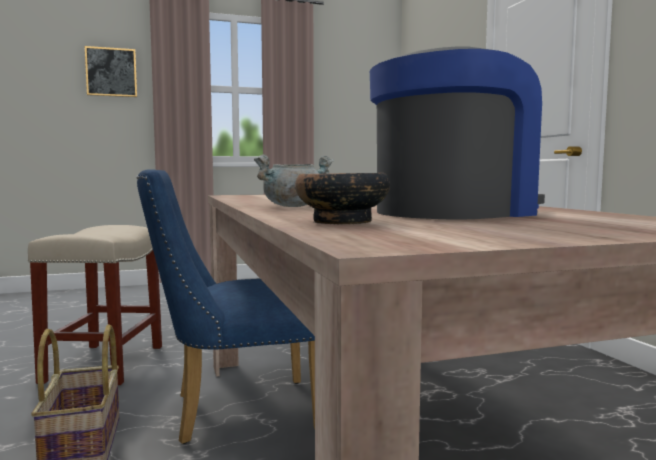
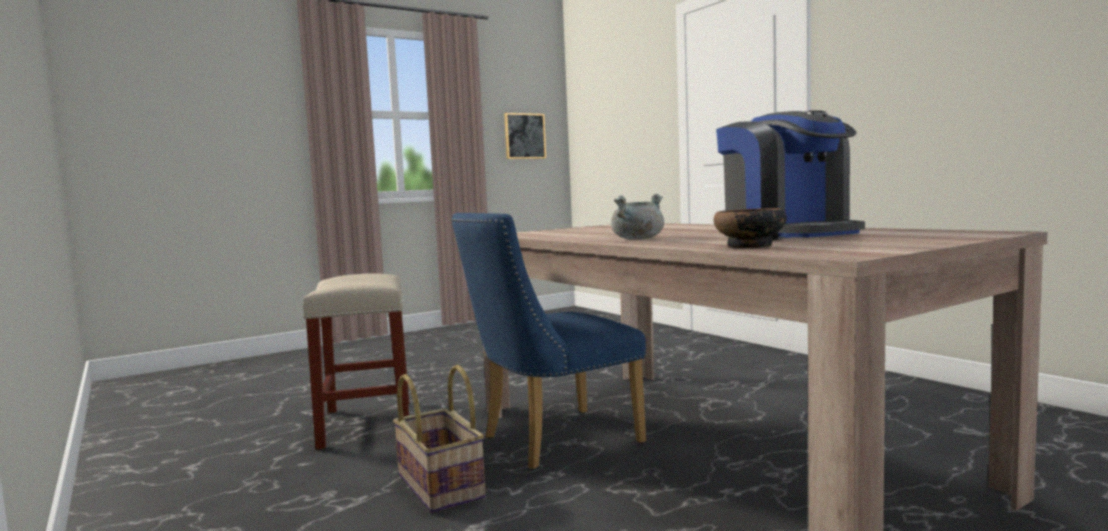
camera: 15 degrees left, 0 degrees up
(111, 72) = (252, 97): picture -> picture (524, 136)
(456, 212) = (787, 235): coffee machine -> coffee machine turned 120 degrees clockwise

